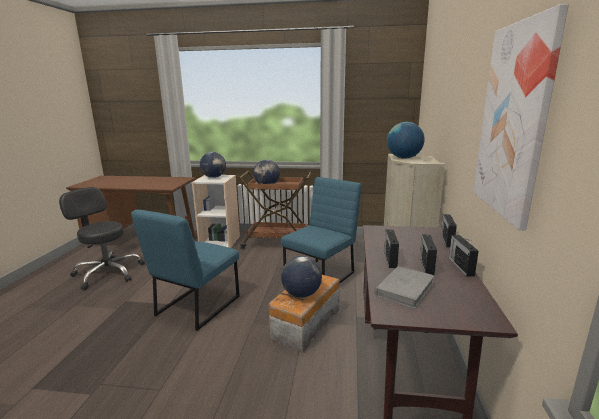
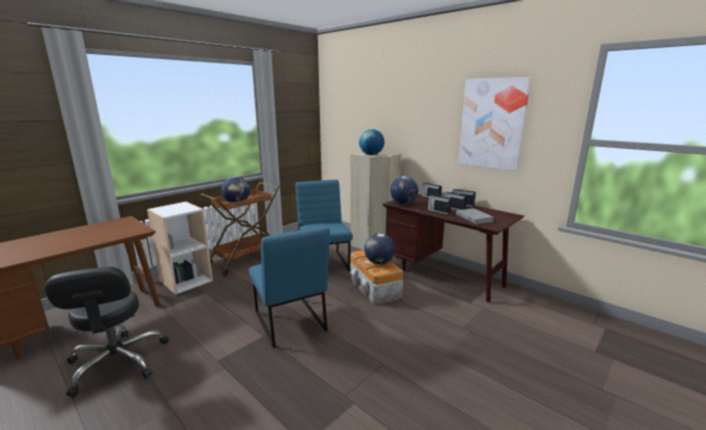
camera: 55 degrees left, 0 degrees up
(106, 272) = (117, 365): black office chair -> black office chair turned 90 degrees counterclockwise
(214, 177) = (171, 208): globe -> globe (403, 203)

